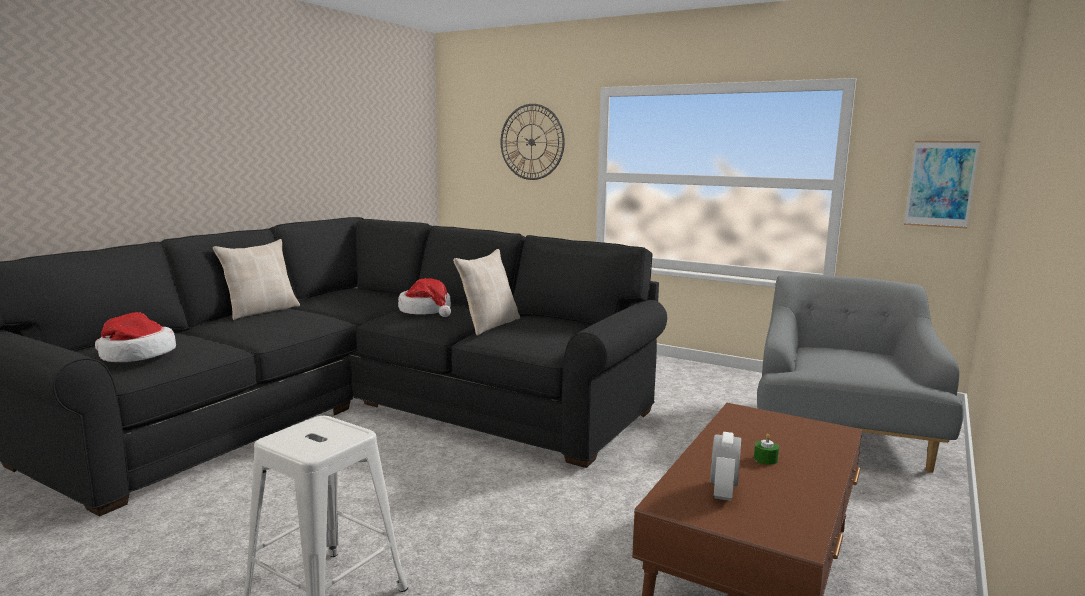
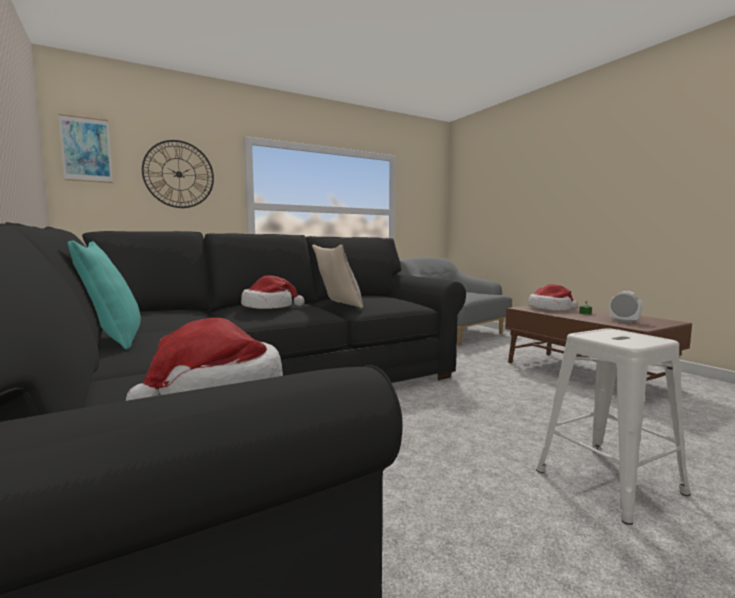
camera: 60 degrees left, 5 degrees down
(261, 311) = (113, 339): beige pillow -> turquoise pillow
(771, 431) = (550, 309): none -> hat
(940, 184) = (430, 212): picture -> picture (86, 149)

